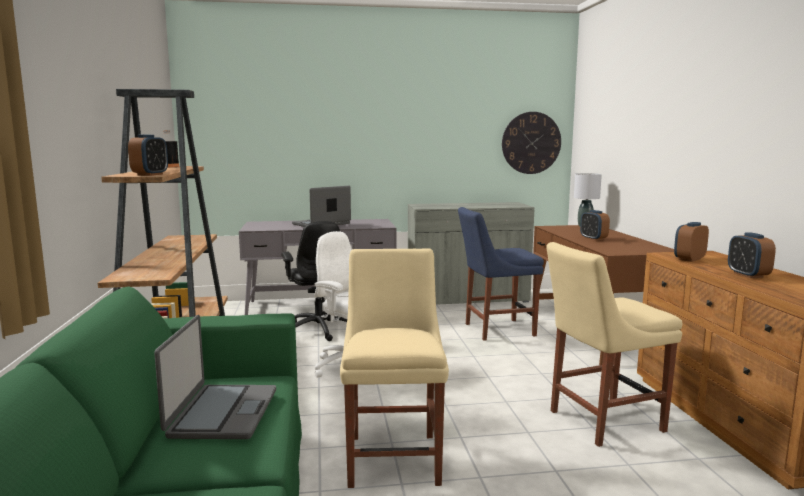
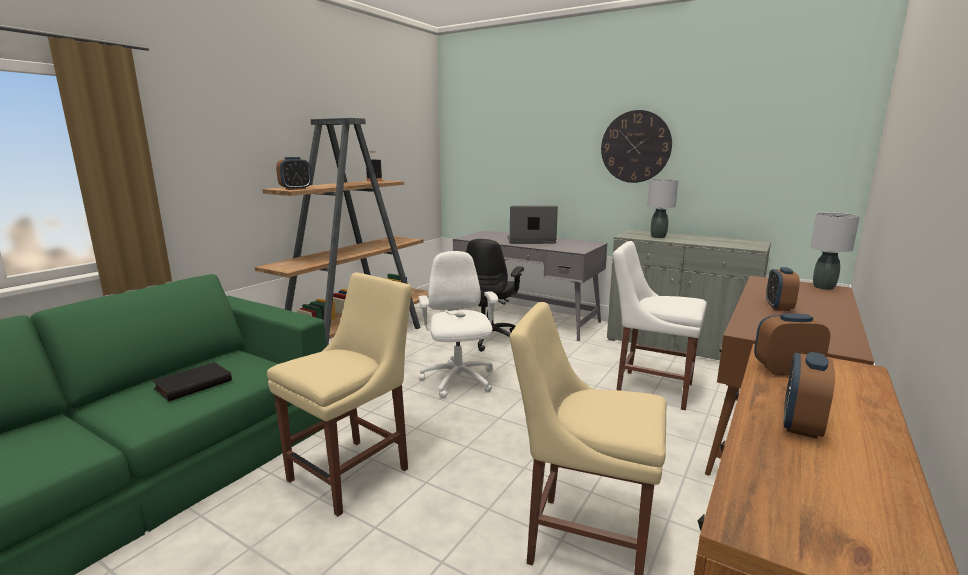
camera: 40 degrees right, 5 degrees up
(222, 413) = (193, 384): laptop -> black book
(445, 206) = (658, 237): none -> grey table lamp
(496, 330) = (649, 388): blue chair -> white chair
(531, 143) = (802, 166): wall clock -> wall clock (635, 147)

